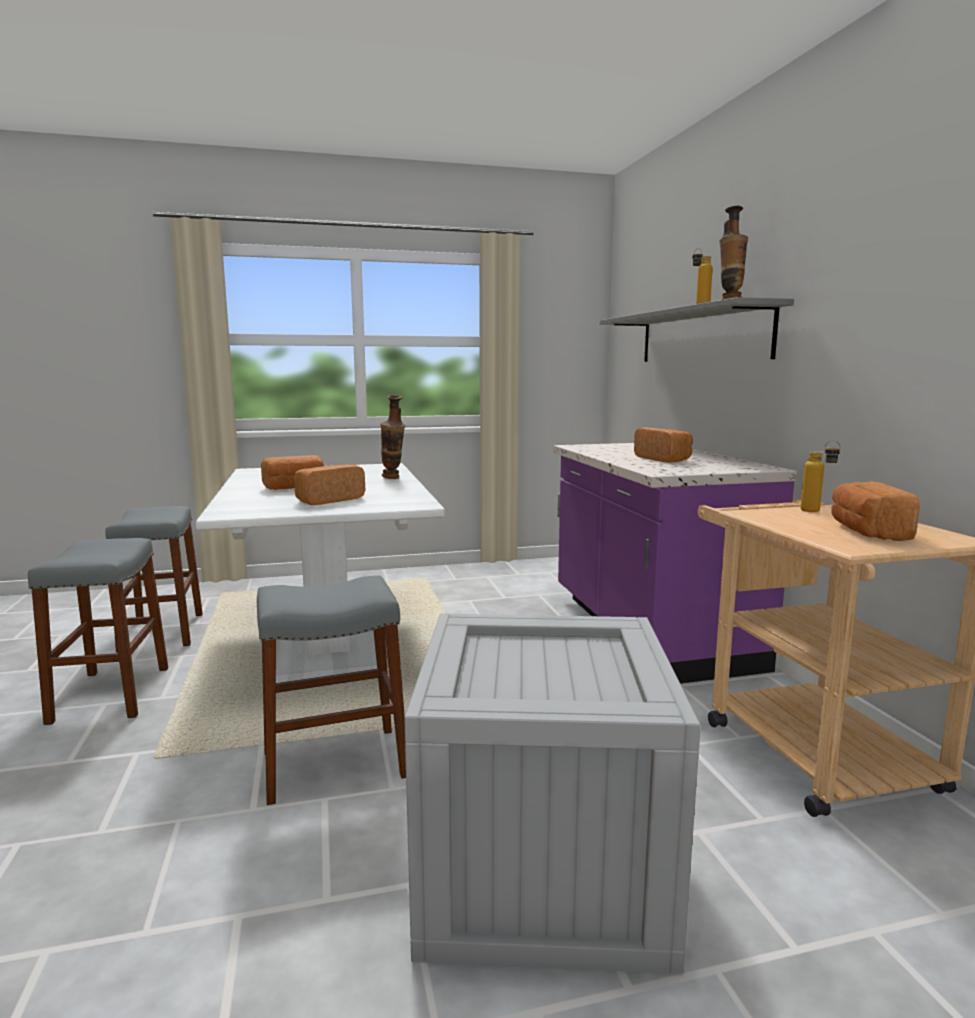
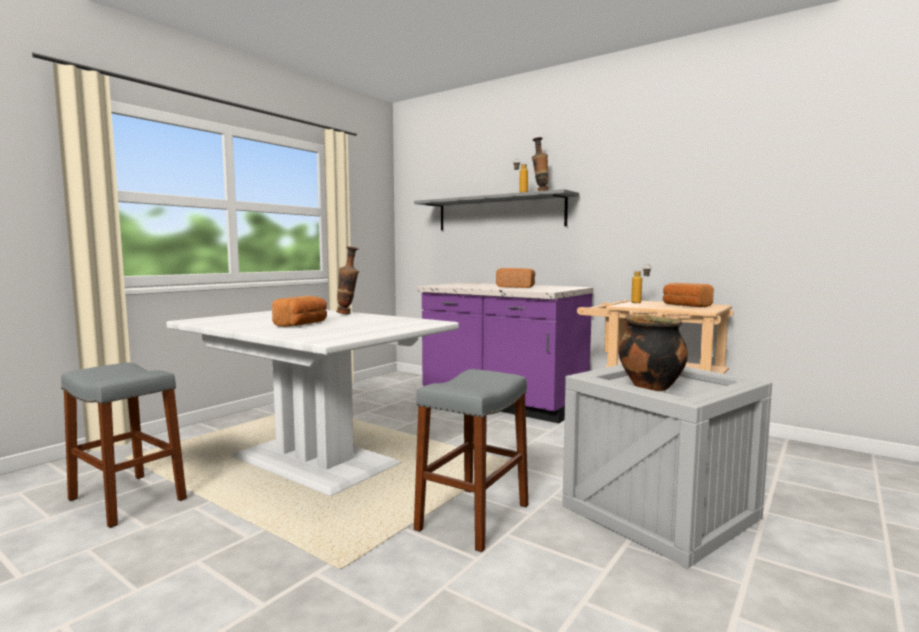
camera: 40 degrees left, 5 degrees down
(111, 694) = (187, 553): grey stool -> none
(328, 500) = (365, 326): bread -> none
(514, 663) = (649, 386): none -> cooking pot

